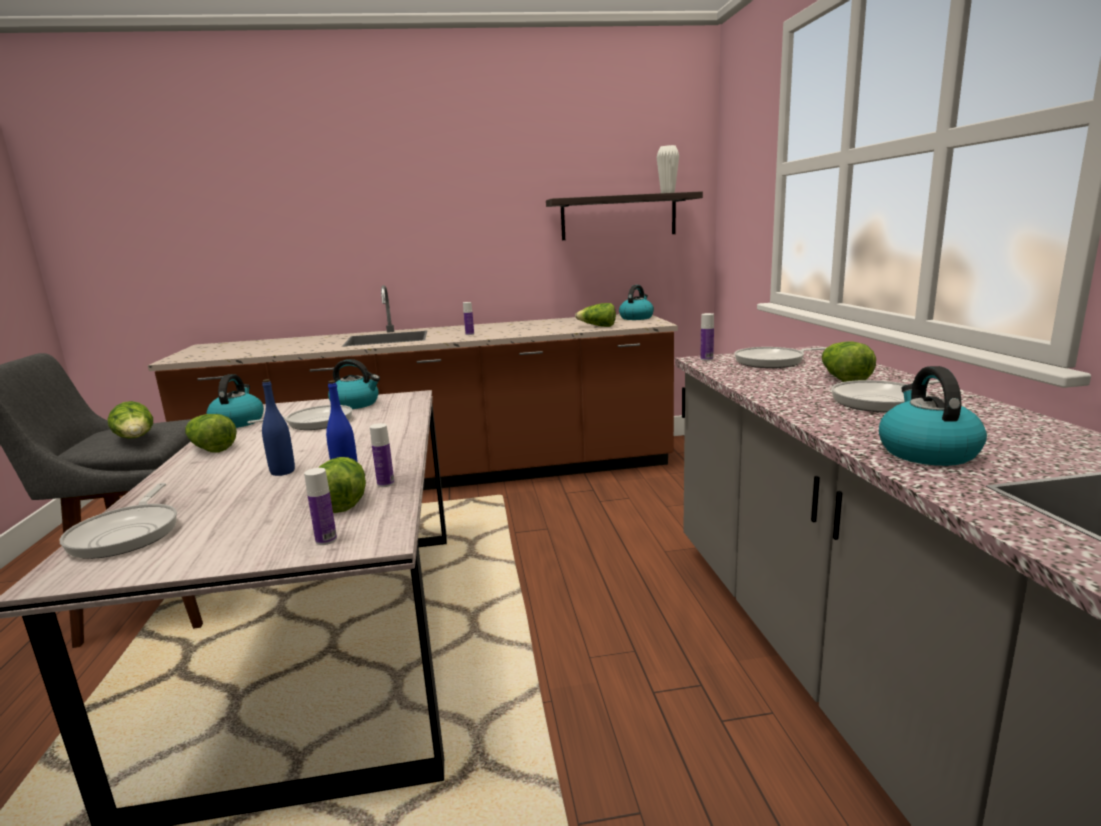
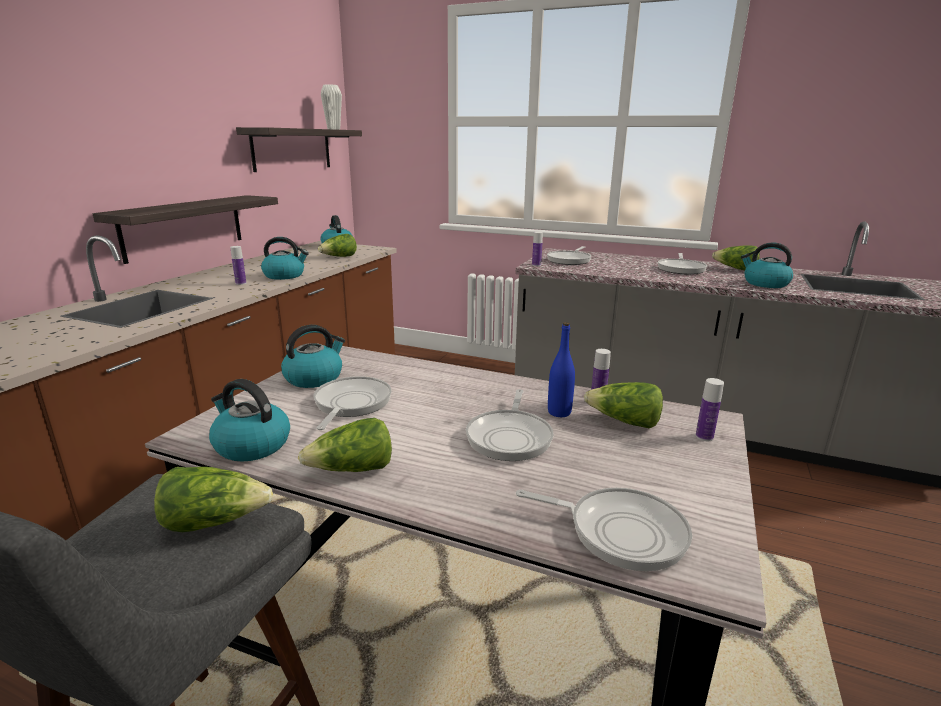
camera: 60 degrees left, 5 degrees up
(282, 472) = (510, 437): blue bottle -> frying pan
(478, 285) = (184, 227): none -> shelf
(509, 333) = (285, 275): none -> kettle
(843, 379) = (629, 262): lettuce -> lettuce (735, 269)

